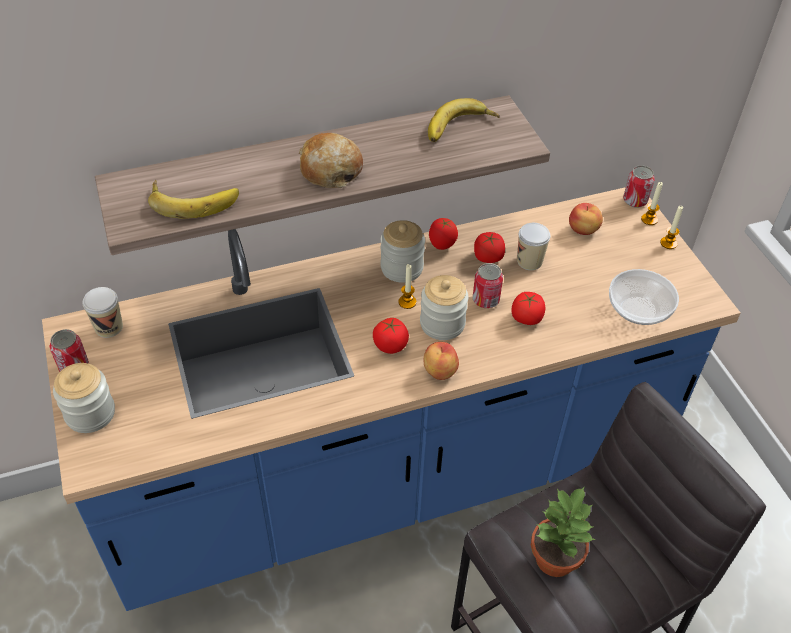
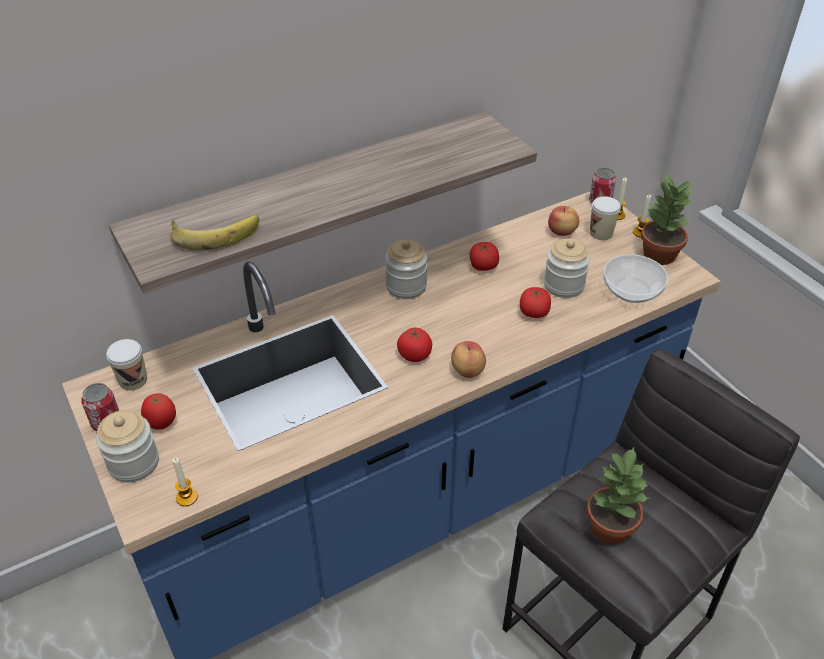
camera: 10 degrees left, 5 degrees down
(330, 170) = (339, 190): bread -> none
(407, 302) = (419, 315): candle -> candle (187, 497)
(442, 245) = (438, 262): tomato -> tomato (162, 424)
(442, 324) = (458, 329): jar -> jar (563, 285)
(460, 129) = (449, 142): banana -> none
(485, 300) = (492, 303): can -> none
(529, 261) = (522, 264): cup -> cup (601, 233)
(680, 272) = (658, 254): none -> potted plant

